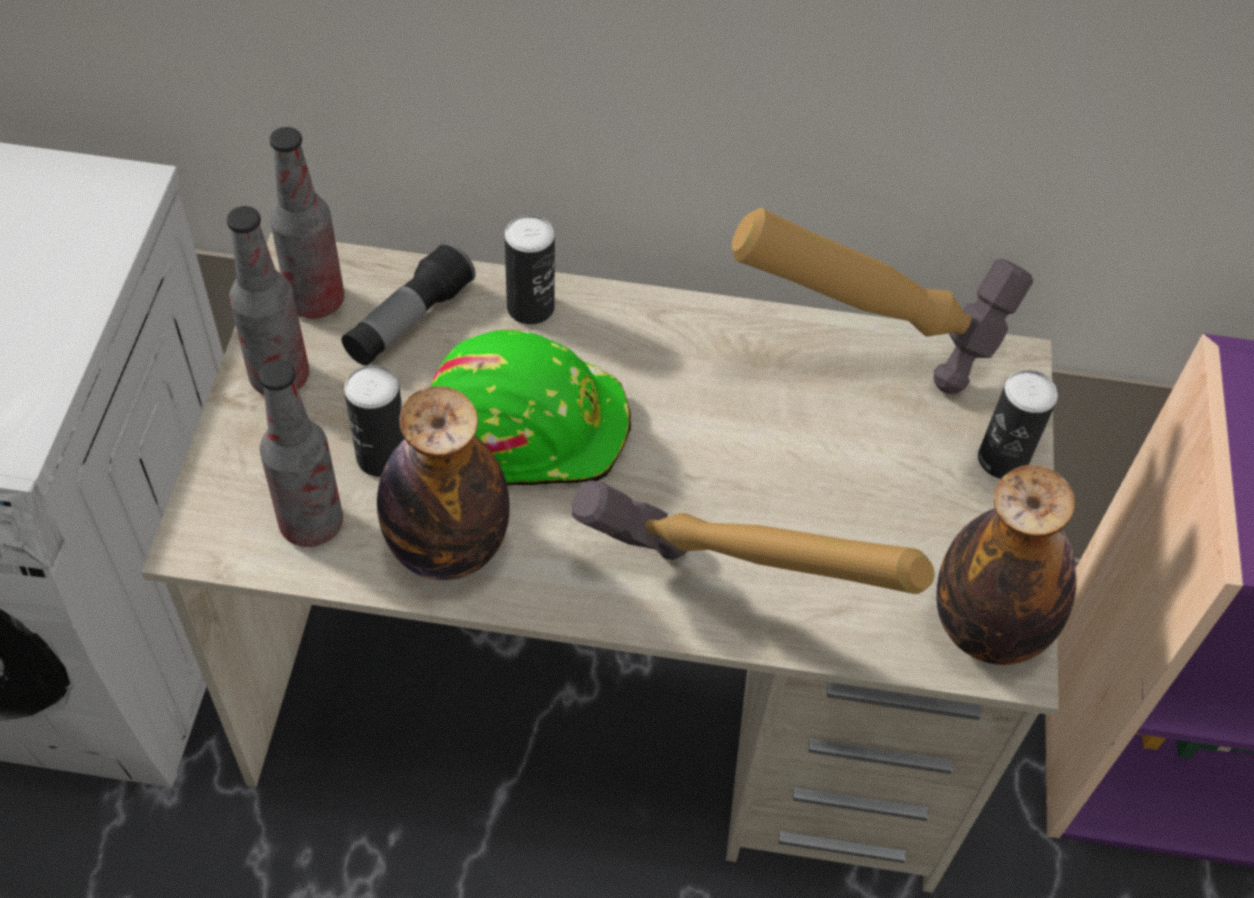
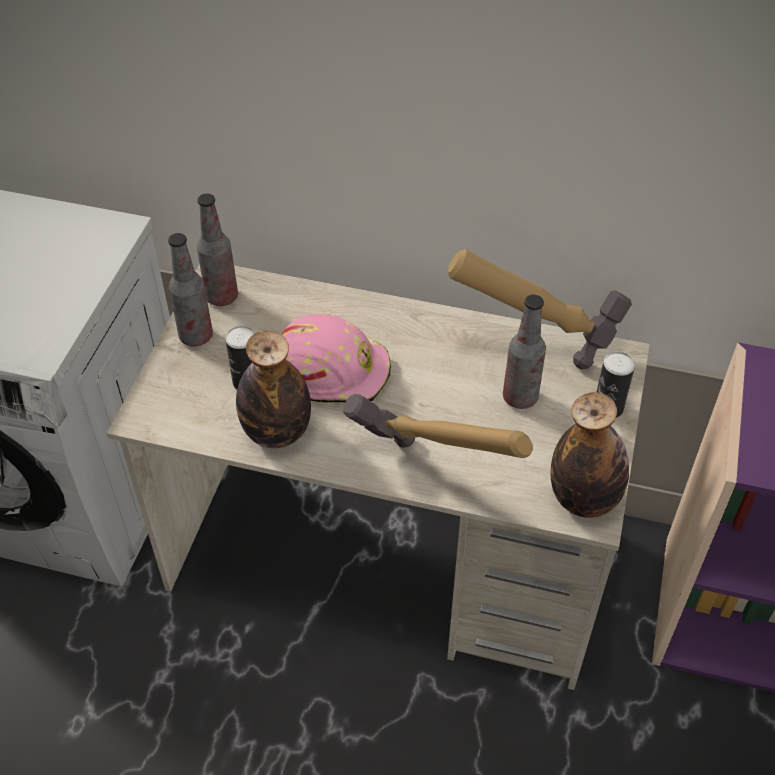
camera: 10 degrees right, 5 degrees down
(311, 523) = (203, 414): bottle -> bottle (520, 397)
(409, 321) = (272, 310): flashlight -> none
(529, 423) = (333, 369): green hard hat -> pink hard hat
(530, 307) = (343, 307): can -> none

